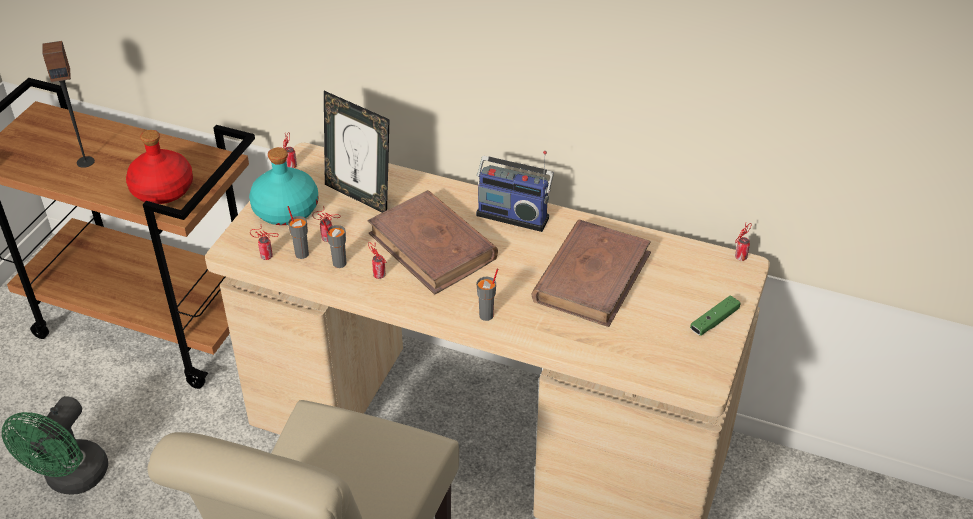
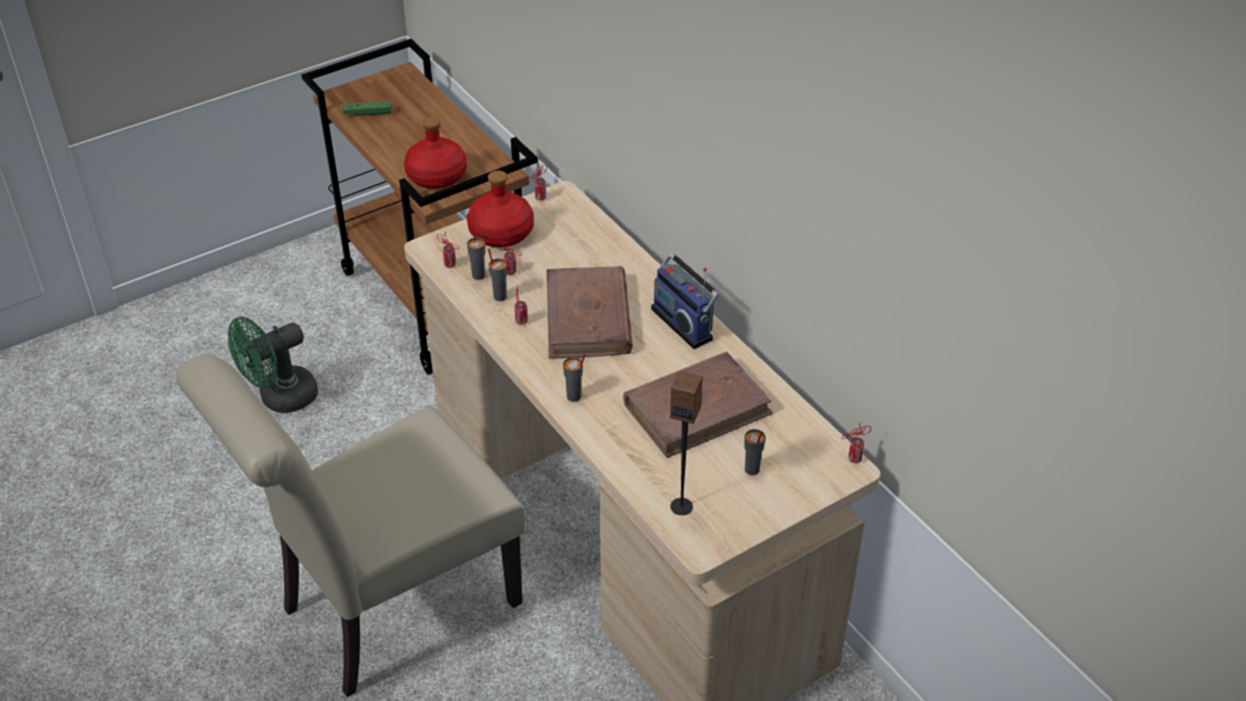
camera: 35 degrees right, 0 degrees up
(85, 161) = (401, 128): speaker -> speaker (681, 506)
(285, 210) = (500, 233): turquoise bottle -> red bottle
(359, 196) = (571, 247): picture frame -> none
(679, 303) = (752, 470): none -> grey cup
(714, 321) = (767, 501): green game controller -> green game controller (368, 113)

